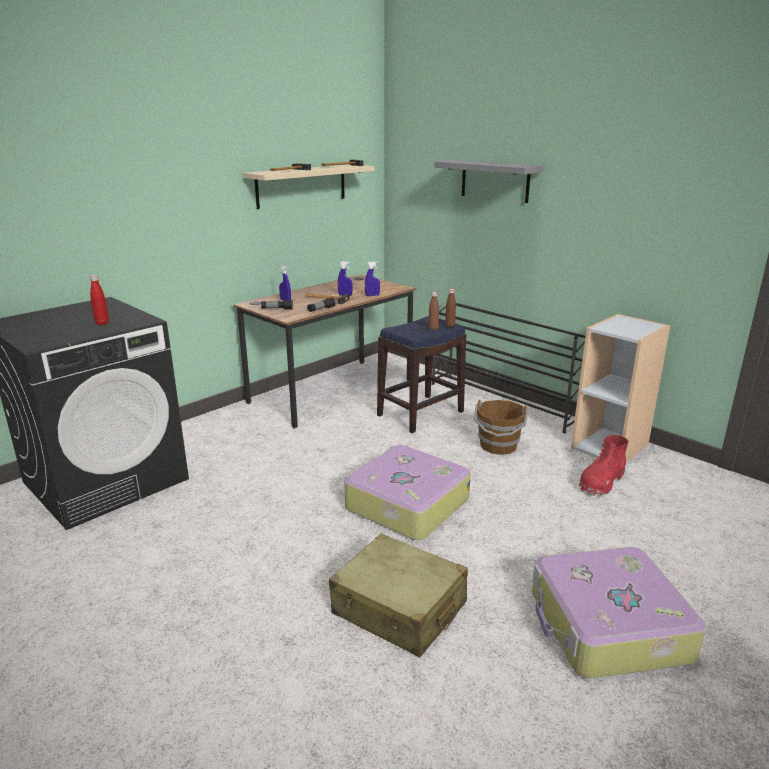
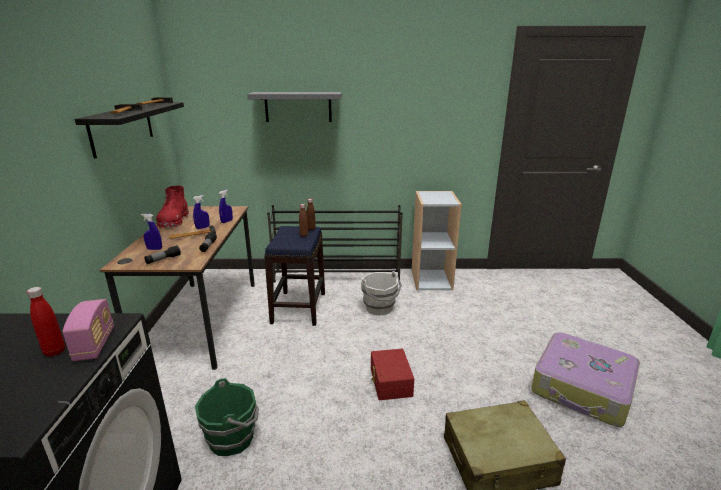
camera: 45 degrees left, 0 degrees up
(120, 326) = (95, 344): none -> radio
(244, 474) = (233, 438): none -> green bucket
(301, 185) = (122, 128): beige shelf -> black shelf
(405, 504) = (389, 382): suitcase -> red storage box
(498, 446) = (379, 308): brown bucket -> white bucket
(601, 482) = (459, 304): red boot -> red boot (174, 221)

